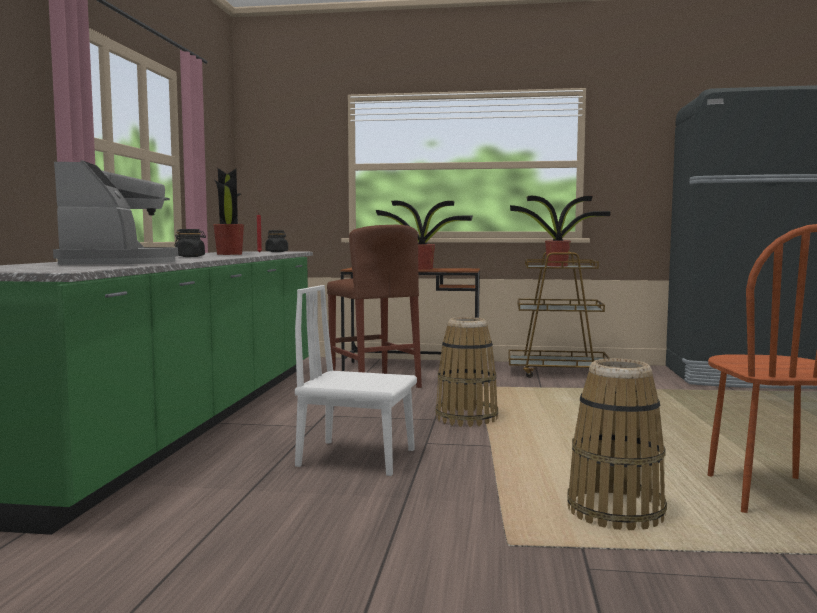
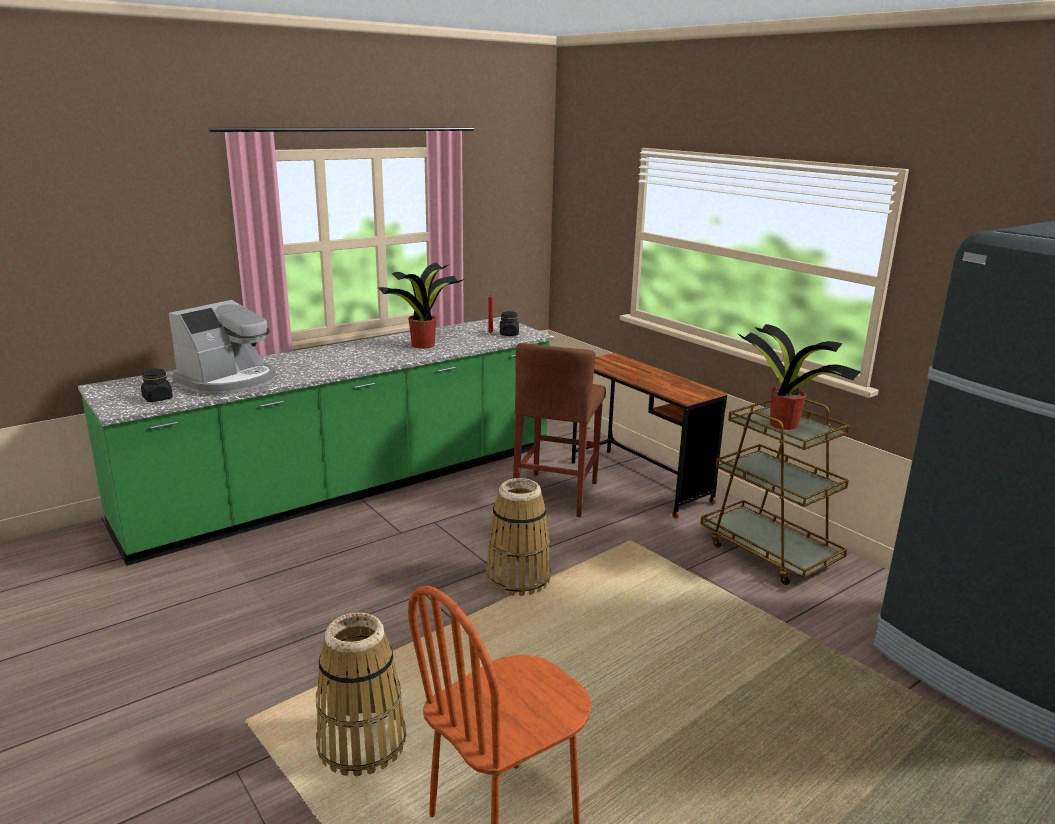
camera: 45 degrees right, 15 degrees up
(190, 256) = (355, 355): black jar -> black jar (158, 398)
(357, 457) = (353, 584): white chair -> none
(424, 269) = (653, 381): potted plant -> none

